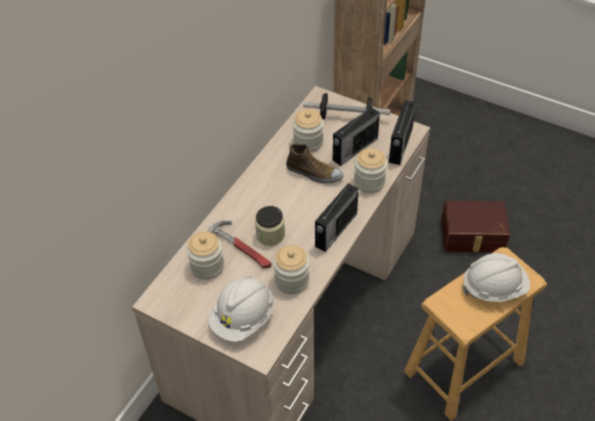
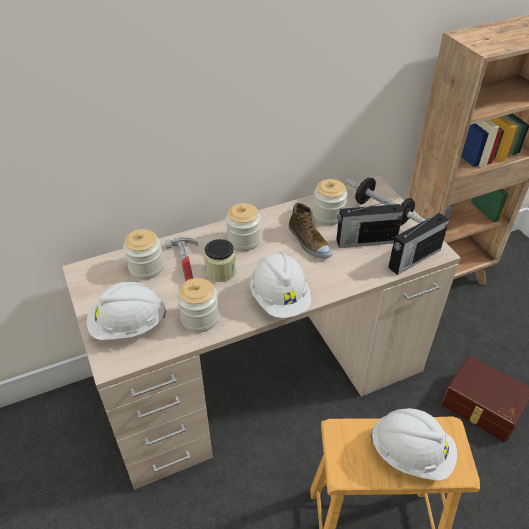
camera: 35 degrees right, 5 degrees down
(335, 230) = (280, 298): radio -> white hard hat
(369, 182) = (352, 274): jar -> jar (244, 240)

